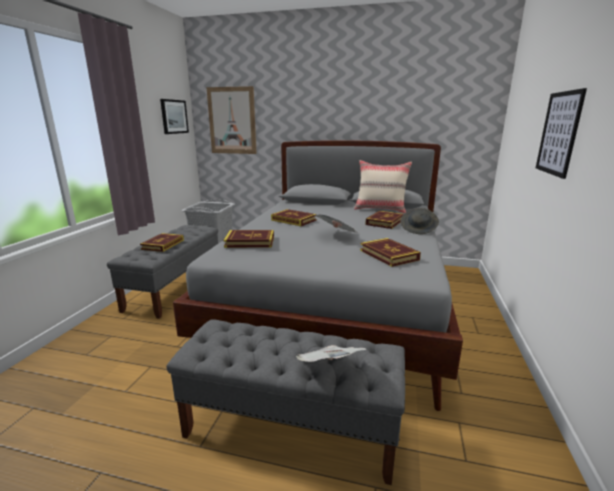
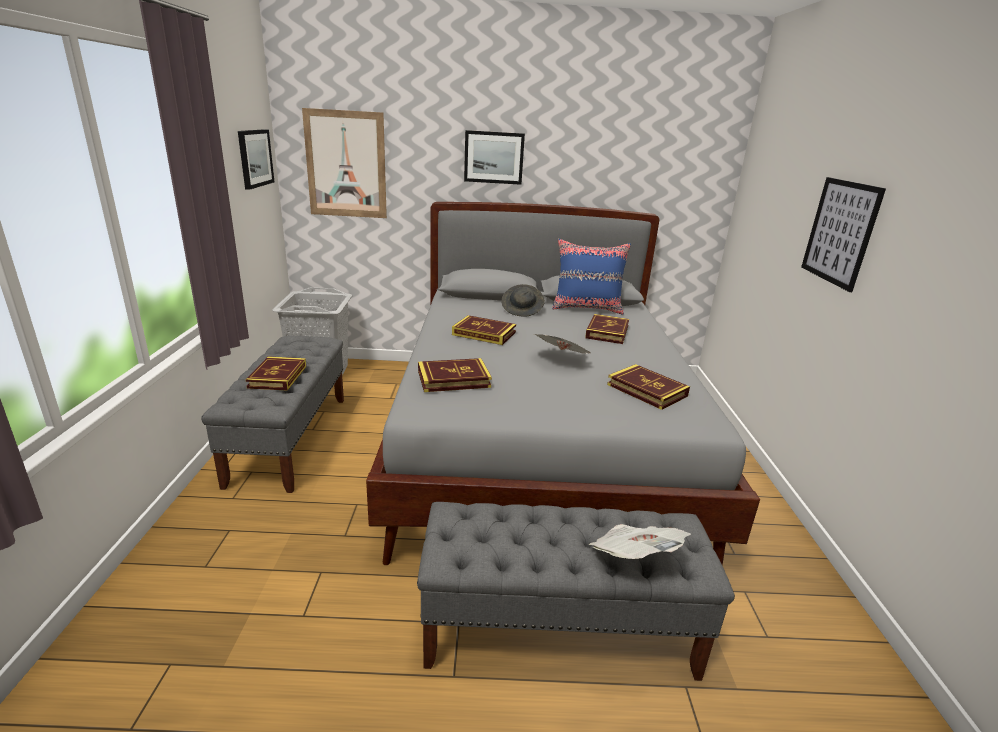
camera: 15 degrees left, 5 degrees up
(323, 110) = (494, 157): none -> picture
(380, 209) = (587, 308): beige pillow -> blue pillow
(418, 229) = (656, 343): grey hat -> grey hat (522, 310)

